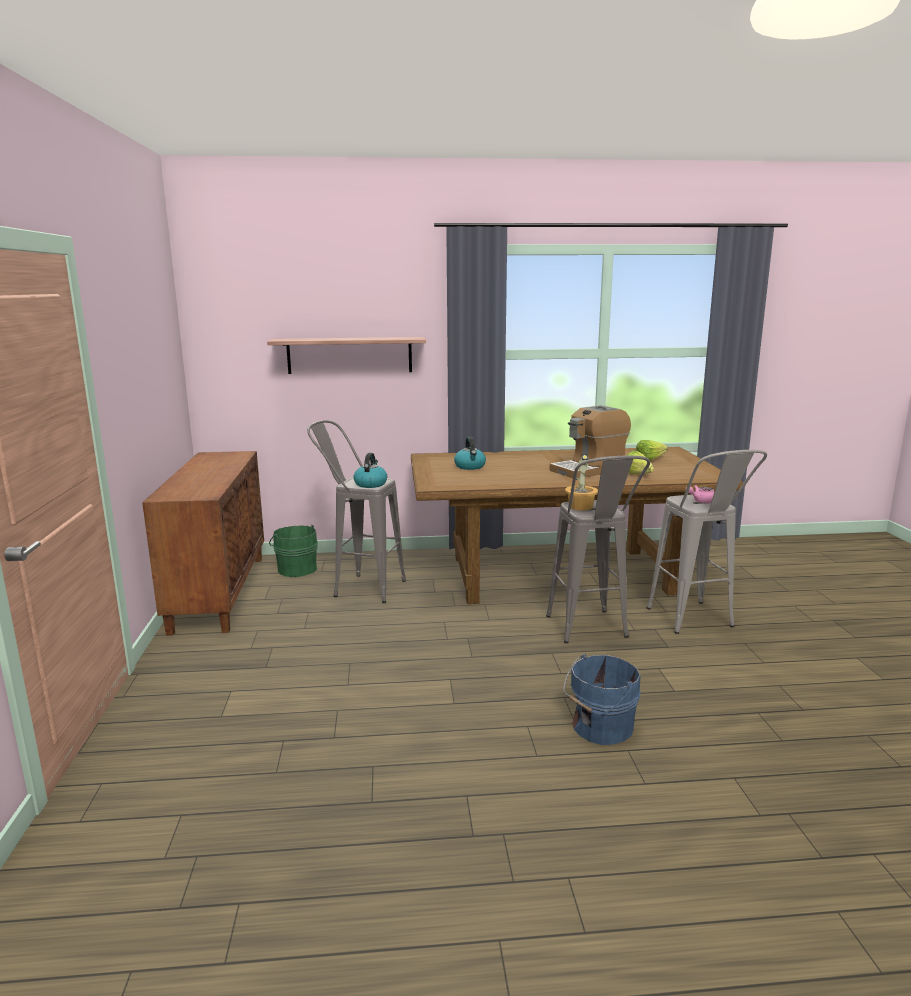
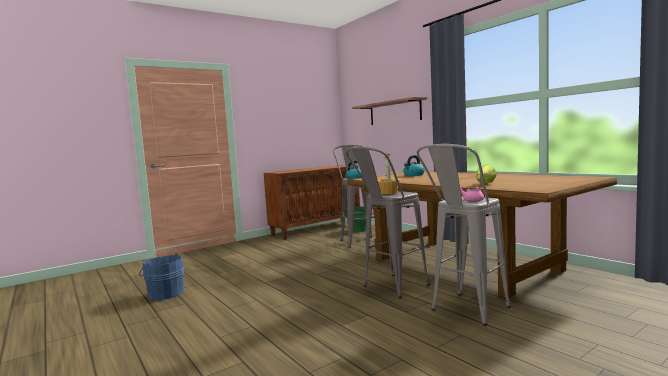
camera: 60 degrees right, 10 degrees down
(589, 470) = (467, 180): coffee machine -> none
(599, 727) = (271, 315): blue bucket -> blue bucket (165, 293)
(652, 460) = (542, 180): lettuce -> none

